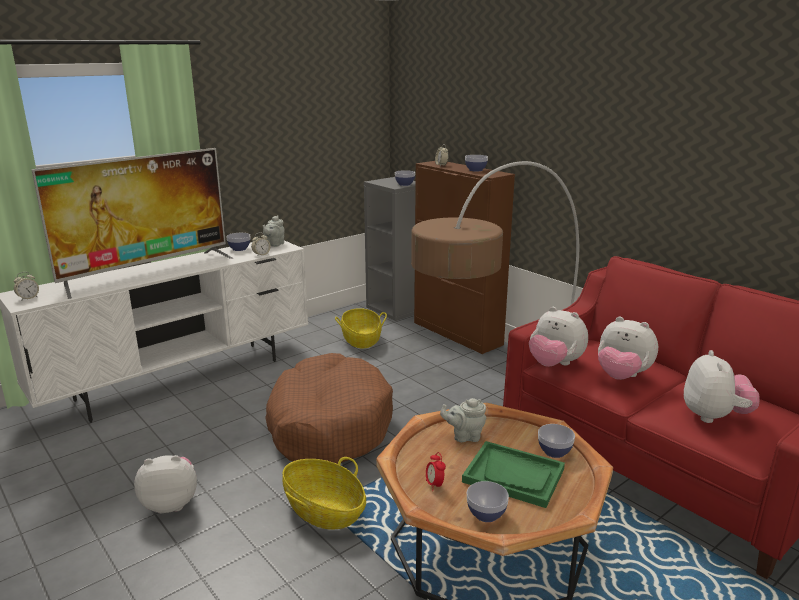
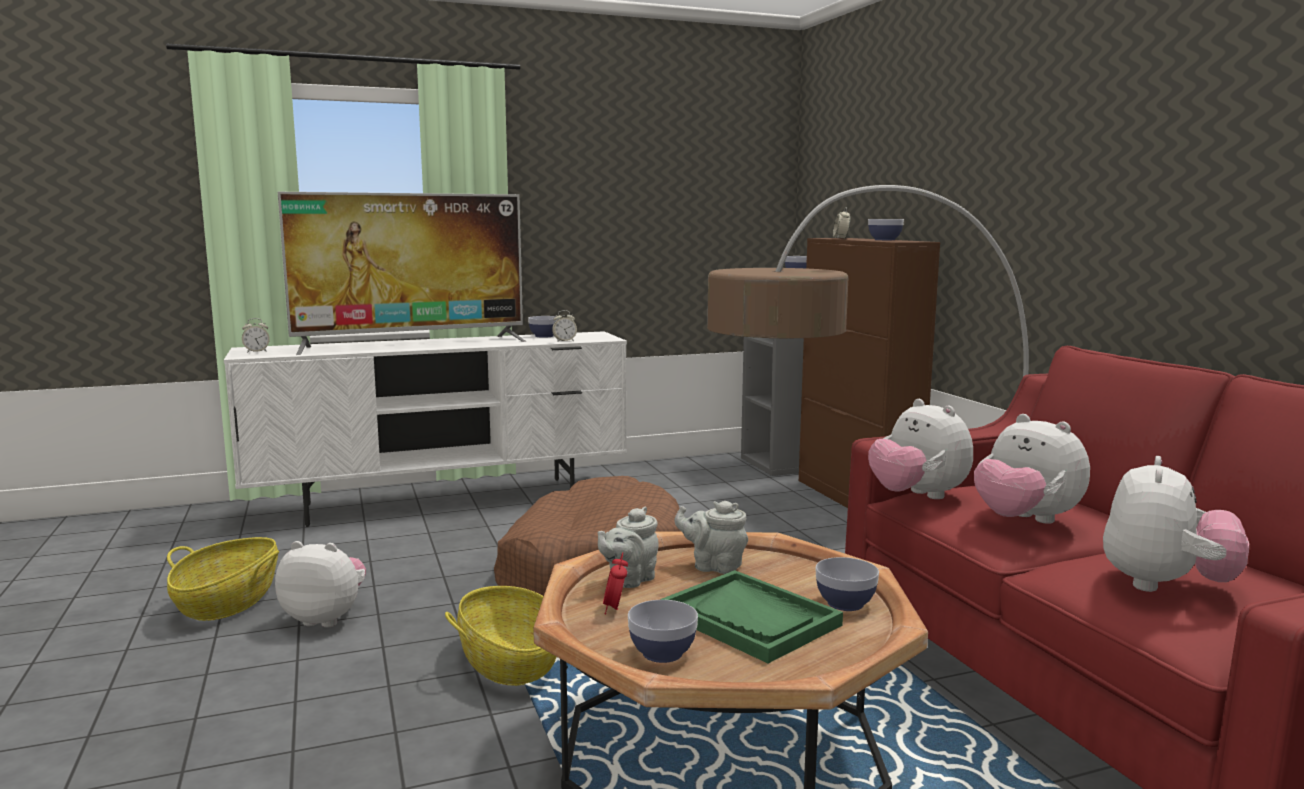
camera: 20 degrees right, 10 degrees down
(274, 244) = (592, 335): grey teapot -> grey teapot (629, 580)
(361, 339) = (707, 490): basket -> basket (228, 602)

